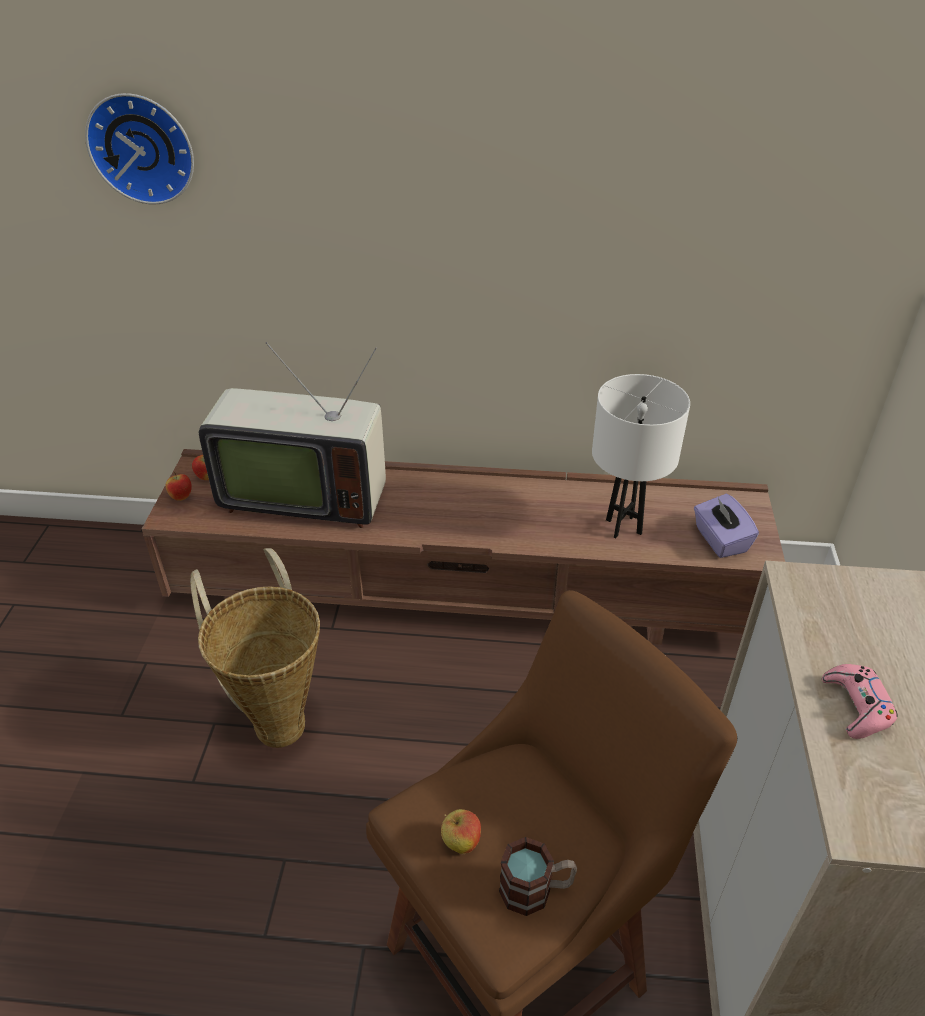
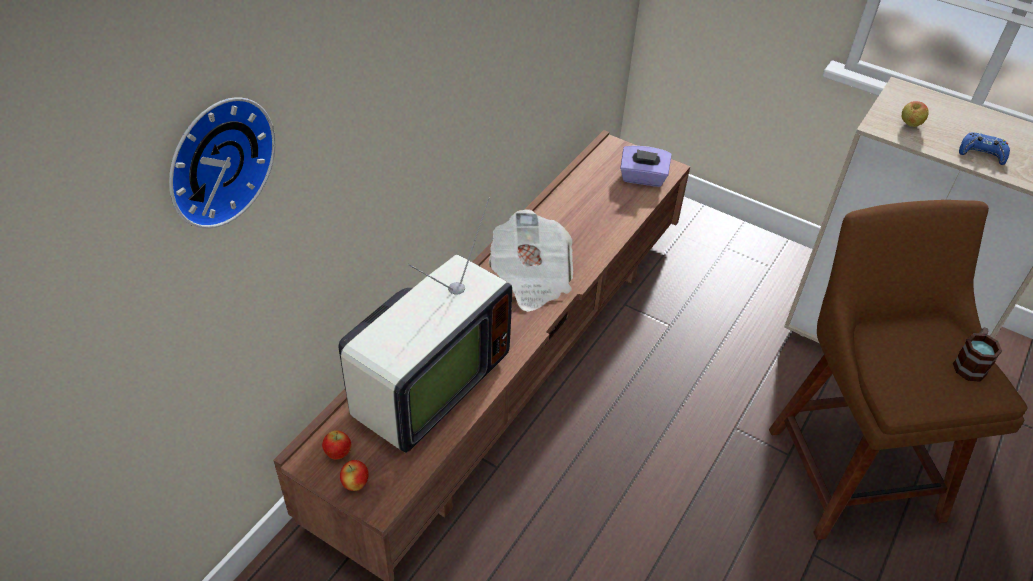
camera: 65 degrees left, 5 degrees up
(277, 717) = (578, 542): basket -> none
(461, 842) = (929, 384): apple -> apple (910, 125)
(485, 511) = (531, 278): none -> newspaper
(623, 527) = (600, 215): white table lamp -> none
(856, 706) = (981, 153): pink game controller -> blue game controller

